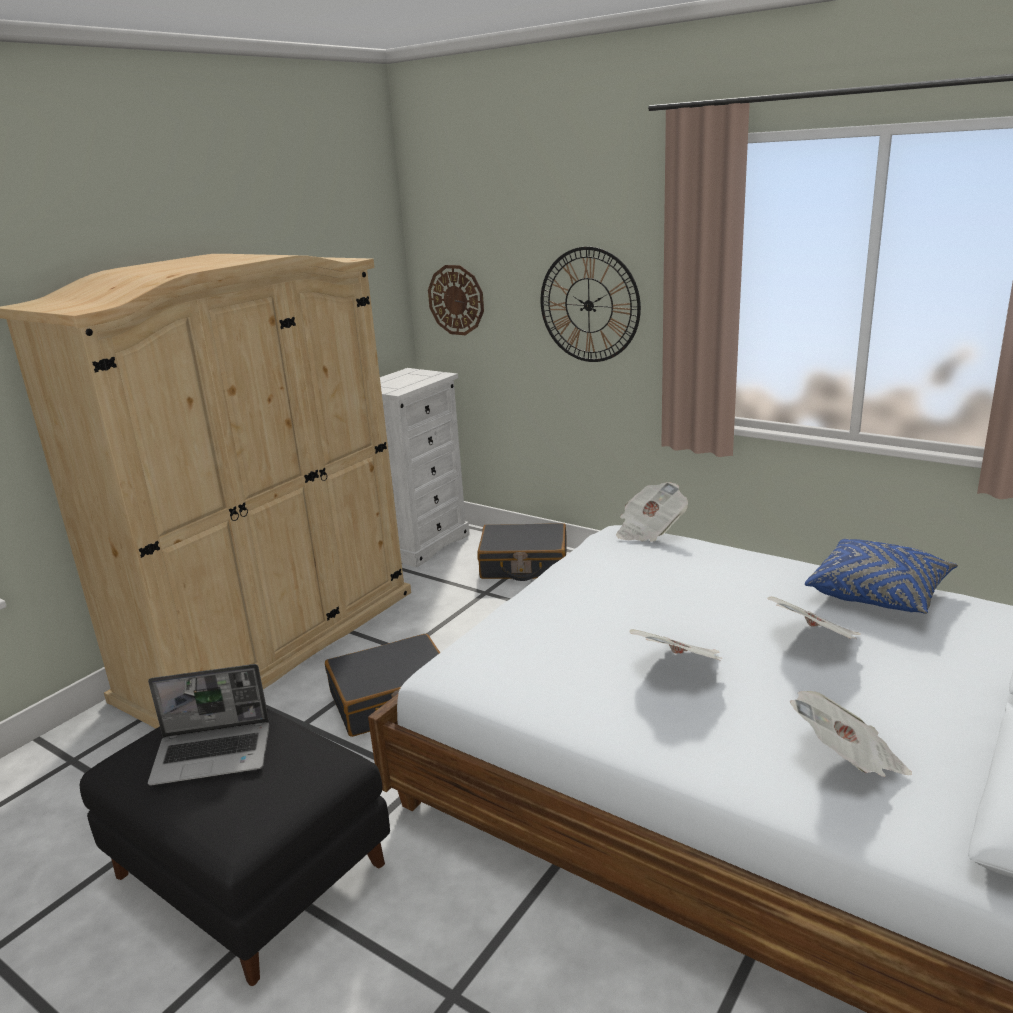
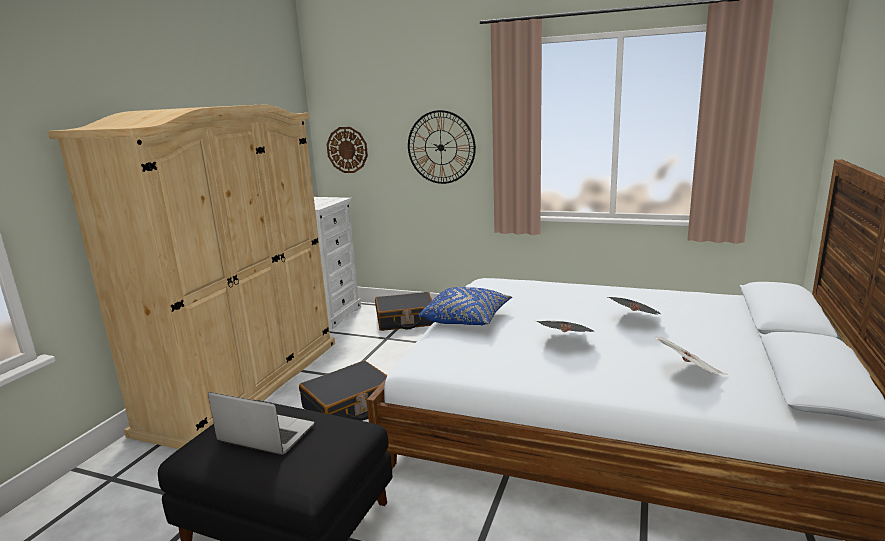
camera: 15 degrees left, 5 degrees down
(214, 754) = (265, 435): laptop -> laptop turned 135 degrees counterclockwise
(649, 530) = (505, 278): newspaper -> none
(878, 594) = (655, 295): blue pillow -> blue pillow (466, 319)

